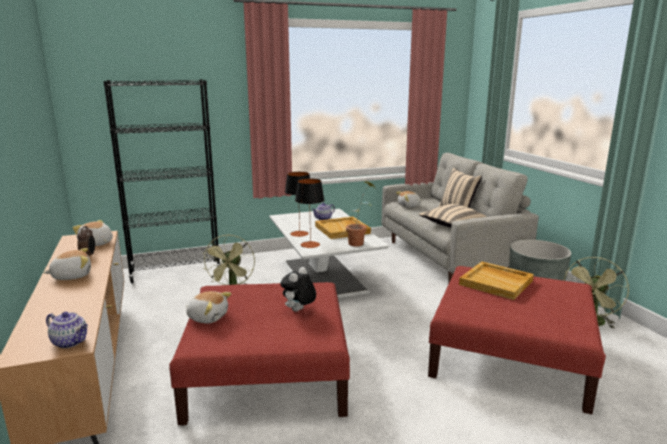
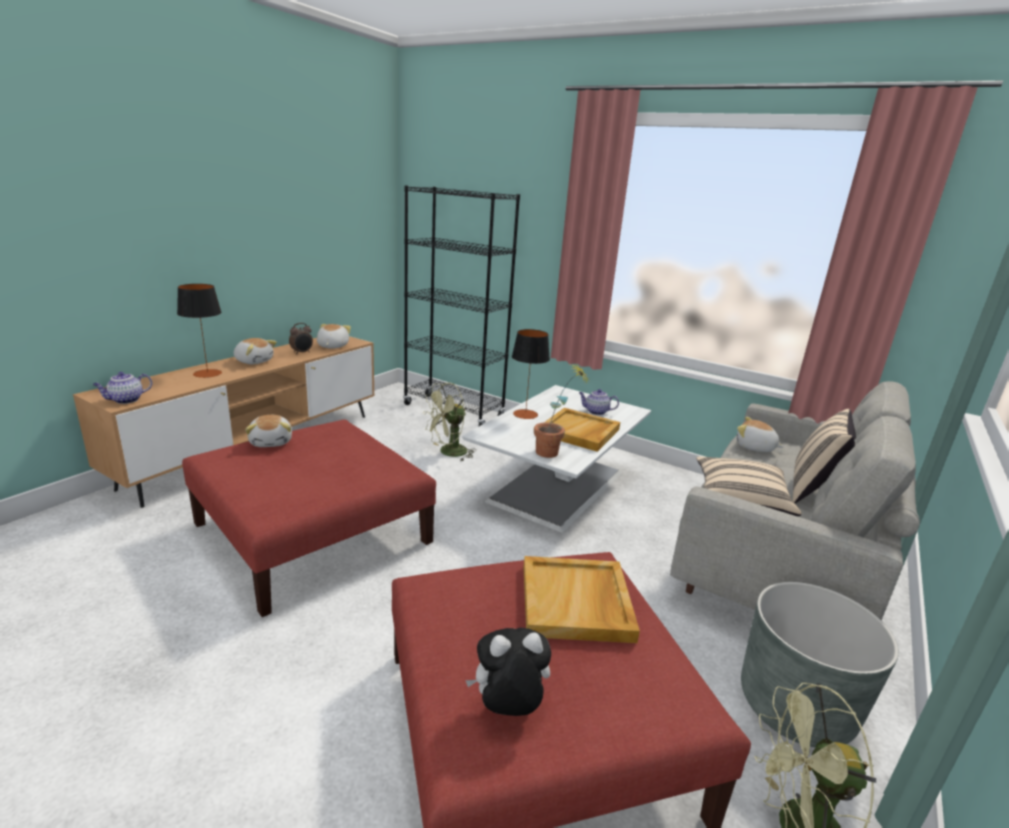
camera: 50 degrees right, 5 degrees up
(71, 342) = (125, 400): teapot -> teapot turned 60 degrees clockwise
(299, 311) = (324, 479): plush toy -> plush toy (507, 708)
(310, 244) = (501, 429): table lamp -> table lamp (207, 373)

